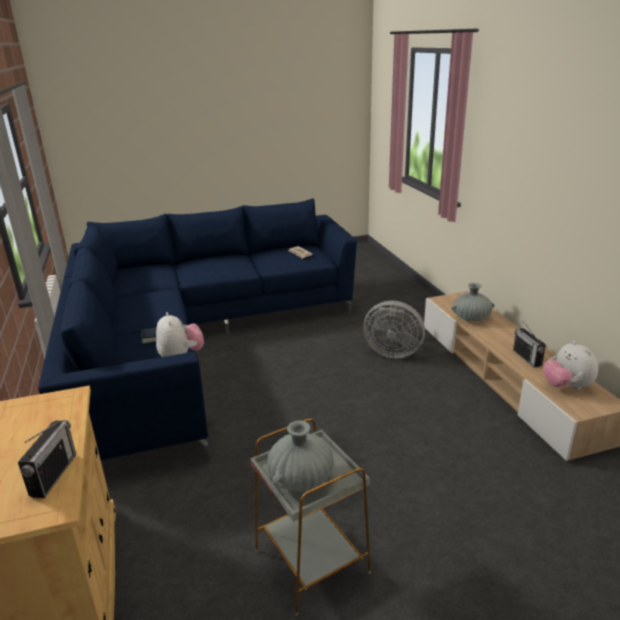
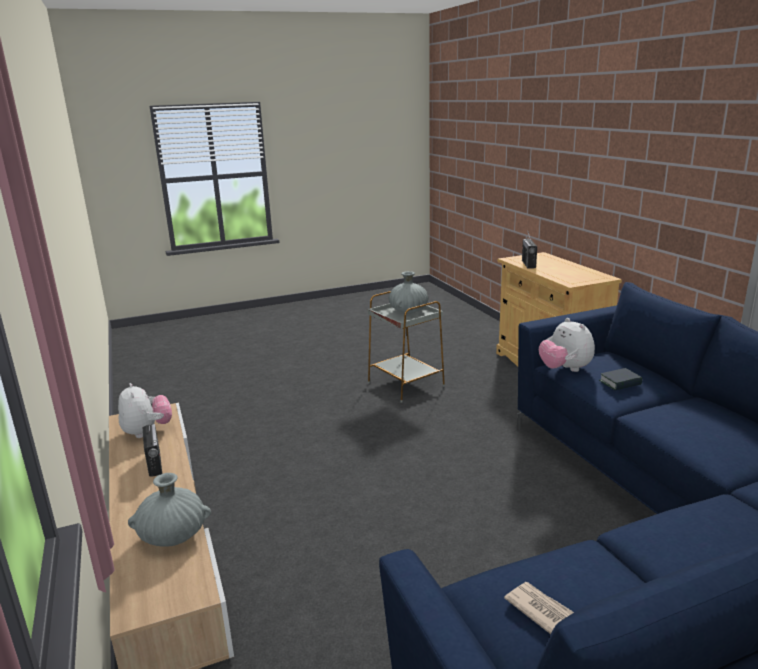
camera: 175 degrees right, 5 degrees down
(391, 352) = (318, 583): grey fan -> none

